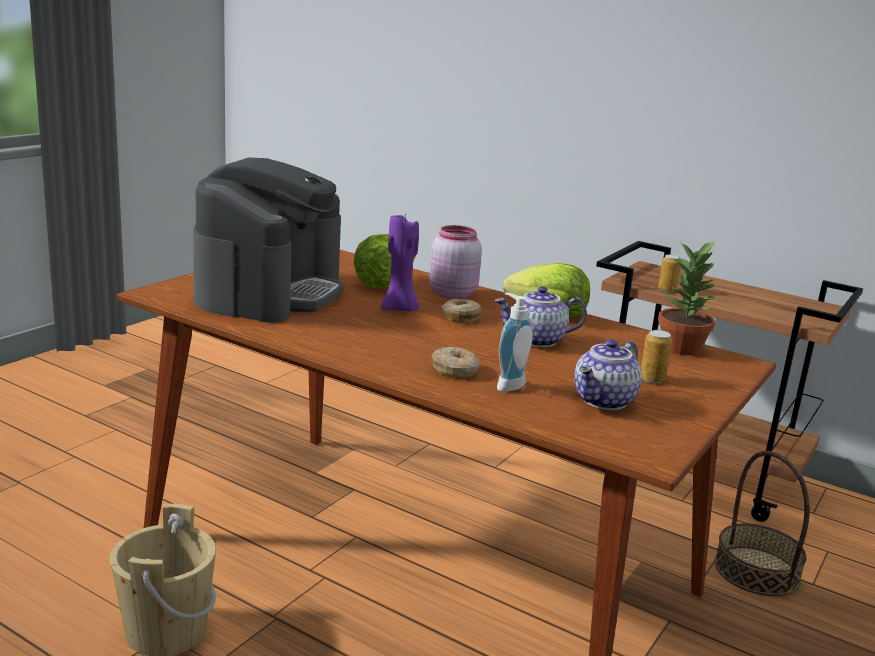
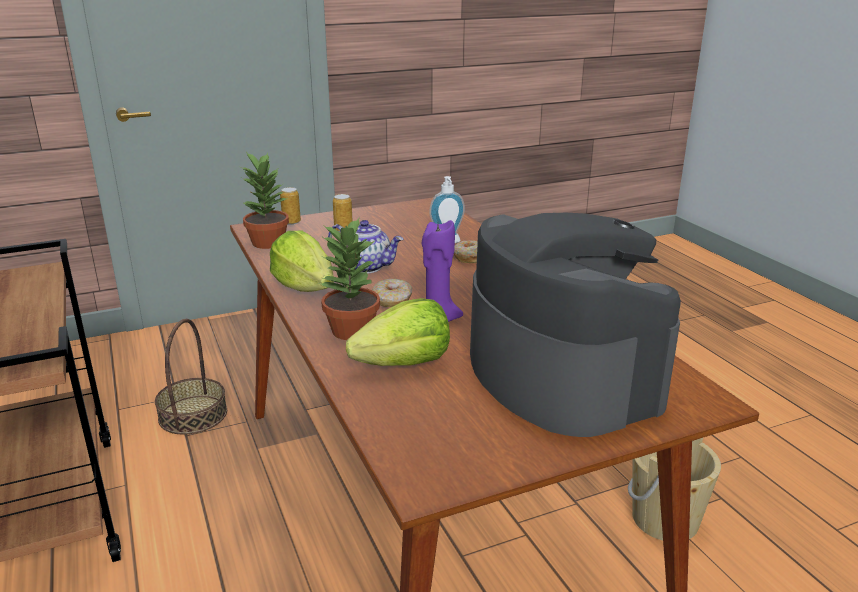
camera: 145 degrees left, 5 degrees up
(270, 292) = (560, 374): coffee machine -> coffee machine turned 105 degrees clockwise
(452, 294) = (351, 331): pink jar -> potted plant
(605, 401) = (403, 225): teapot -> none
(667, 290) = (38, 337): can -> can (291, 222)

